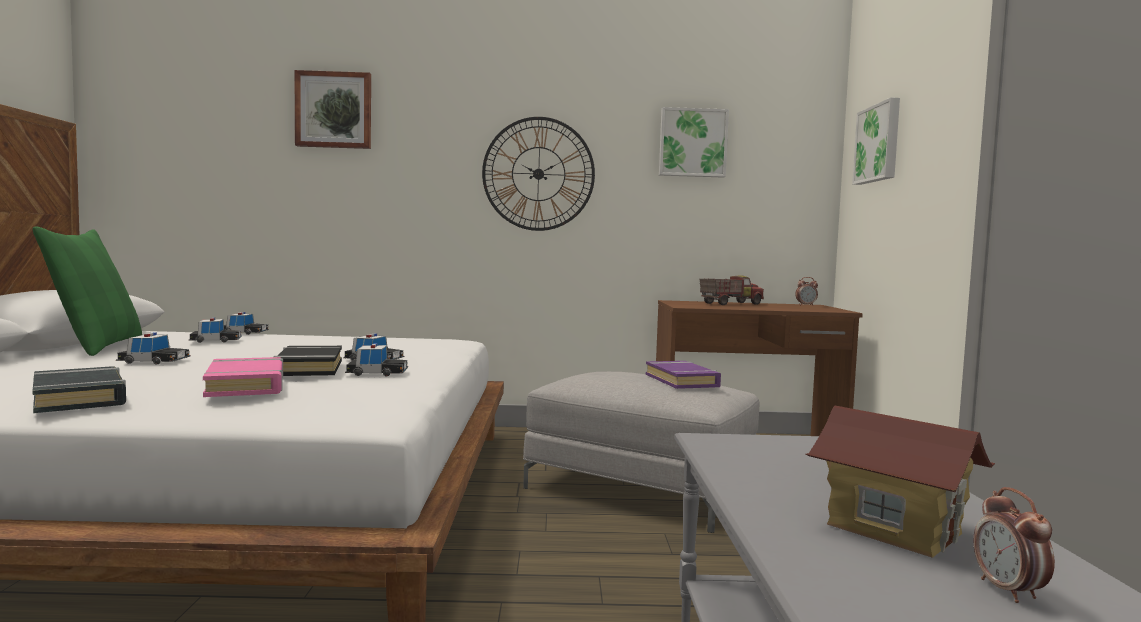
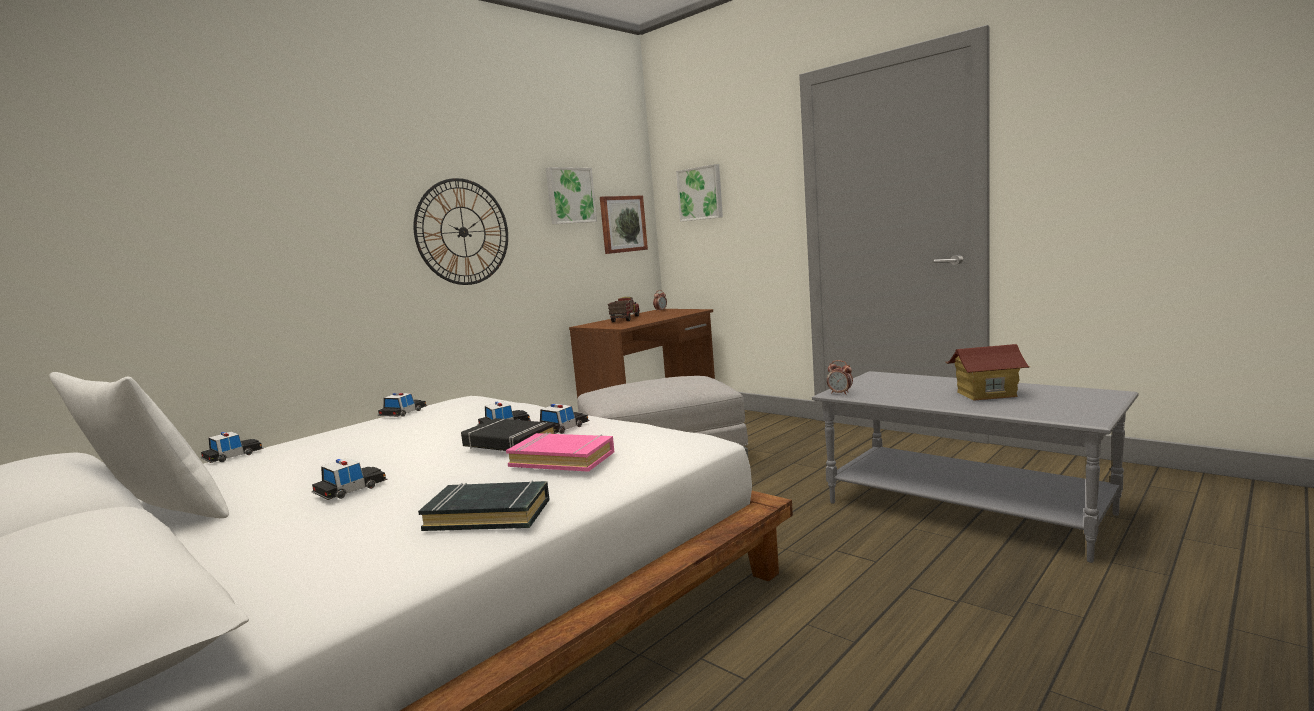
camera: 45 degrees left, 5 degrees up
(97, 346) = (159, 516): green pillow -> white pillow
(216, 340) = (269, 466): toy car -> toy car (403, 412)
(334, 110) = (240, 178): picture -> picture (622, 224)
(682, 381) = (675, 378): purple book -> none
(1009, 591) = (1050, 396): alarm clock -> alarm clock (840, 393)

